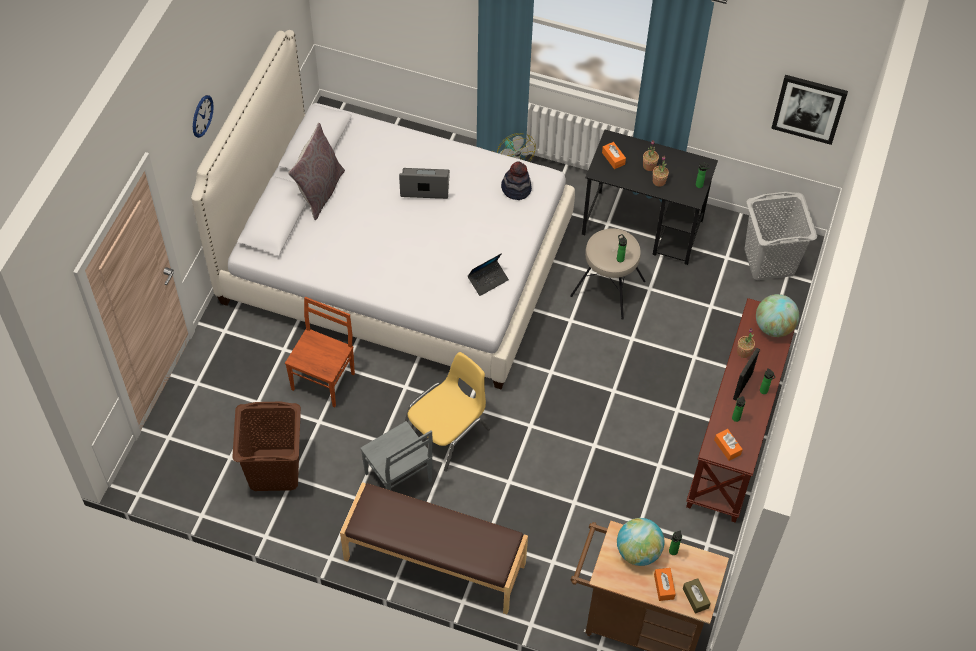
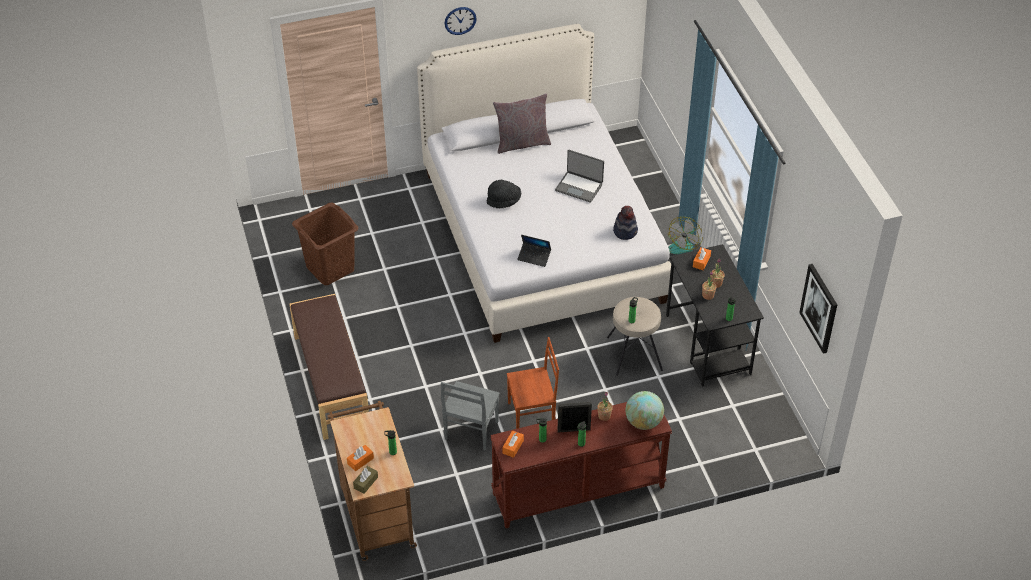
camera: 55 degrees right, 10 degrees down
(324, 381) = (416, 254): brown chair -> brown chair (532, 416)
(388, 257) = (504, 201): none -> black hat
(398, 478) = (377, 329): grey chair -> grey chair (470, 431)
(425, 186) = (579, 187): laptop -> laptop turned 150 degrees clockwise
(448, 431) = (435, 334): yellow chair -> none
(638, 551) = (376, 433): globe -> none
(769, 261) = (756, 432): grey laundry basket -> none

